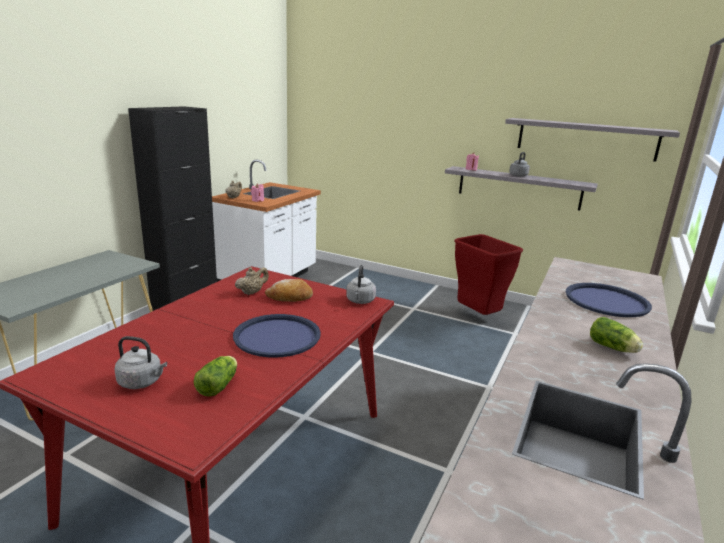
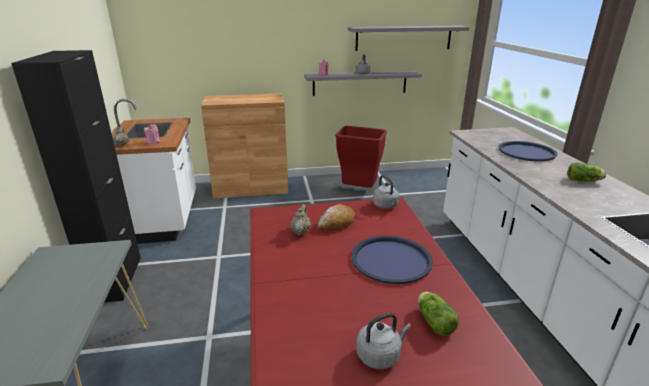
camera: 35 degrees left, 5 degrees up
(370, 279) = (251, 188): none -> brown cabinet

